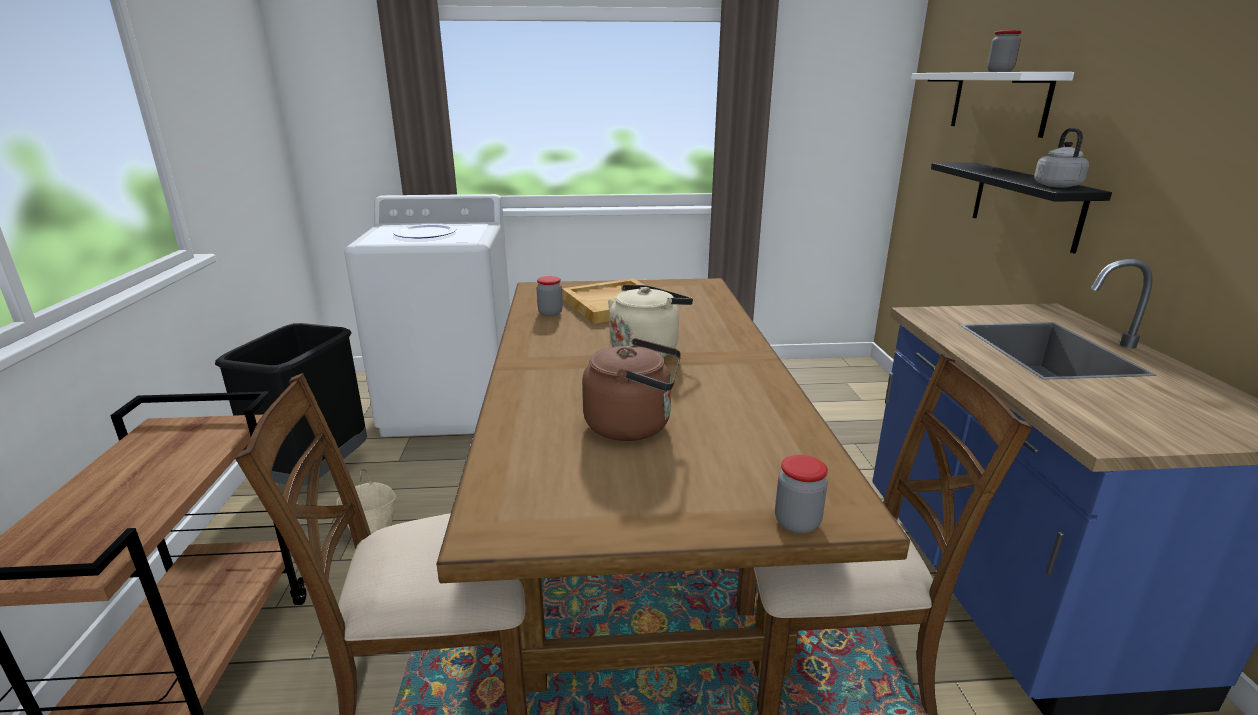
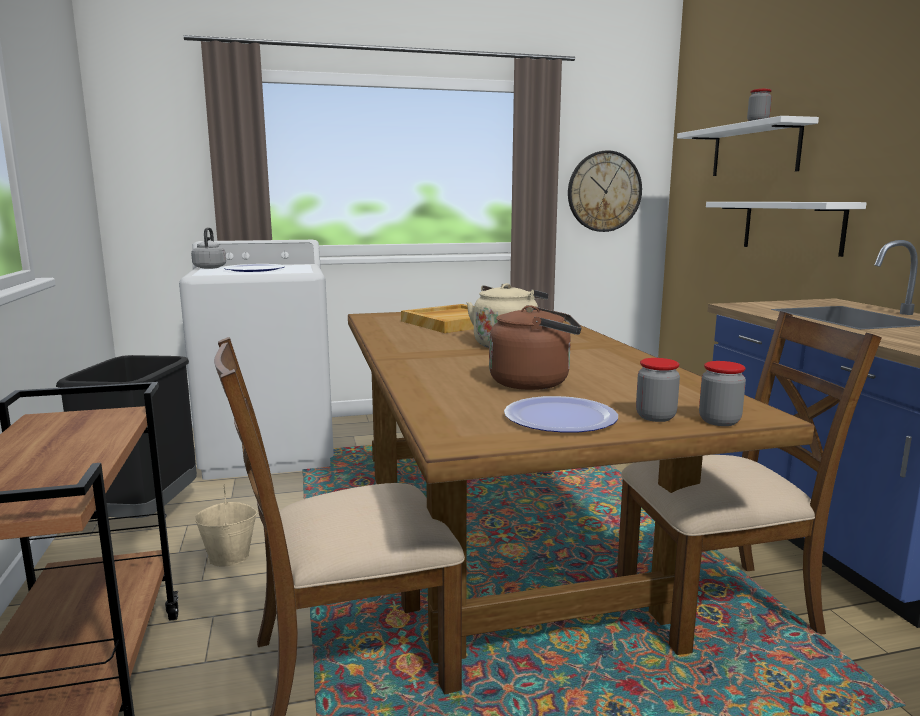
camera: 10 degrees left, 10 degrees down
(550, 313) = (397, 329): jar -> jar (655, 417)
(622, 496) = (560, 417): none -> plate
(826, 136) = (604, 191): none -> wall clock
(1026, 204) = (792, 226): black shelf -> white shelf
(1055, 185) = (821, 201): grey kettle -> grey kettle (210, 267)

